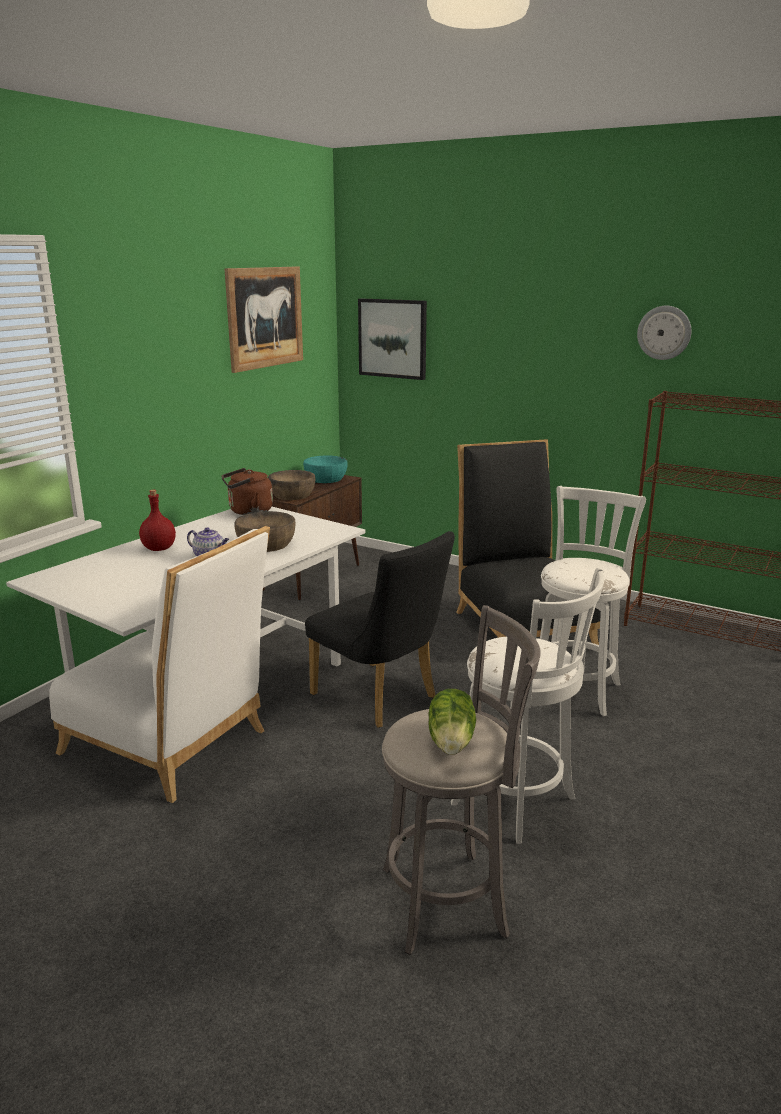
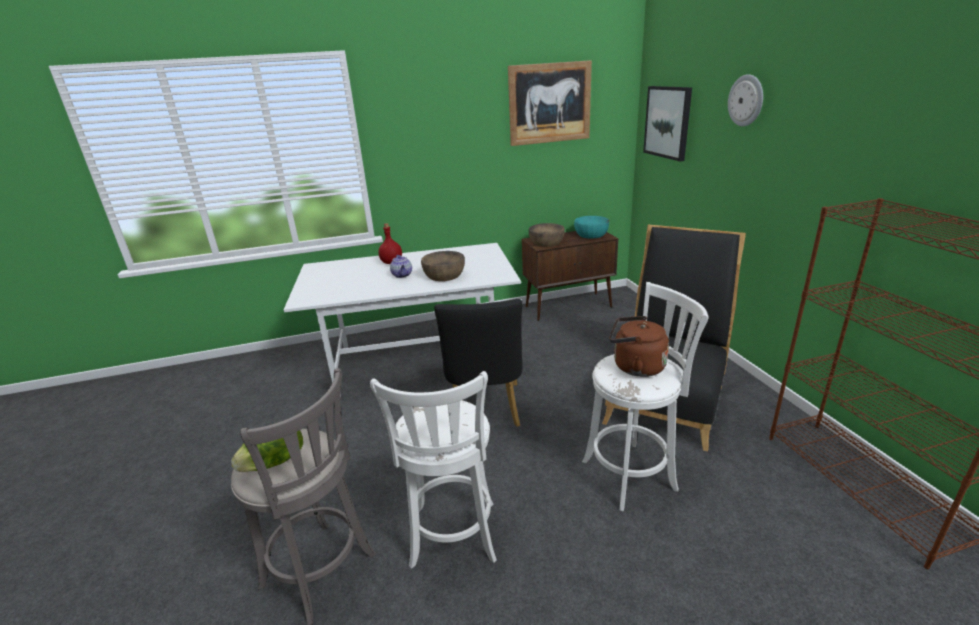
camera: 45 degrees right, 5 degrees up
(172, 746) = (351, 387): white chair -> none
(248, 511) = (480, 249): brown kettle -> brown kettle (635, 367)
(664, 332) = (896, 126): wall clock -> wall clock (746, 100)

